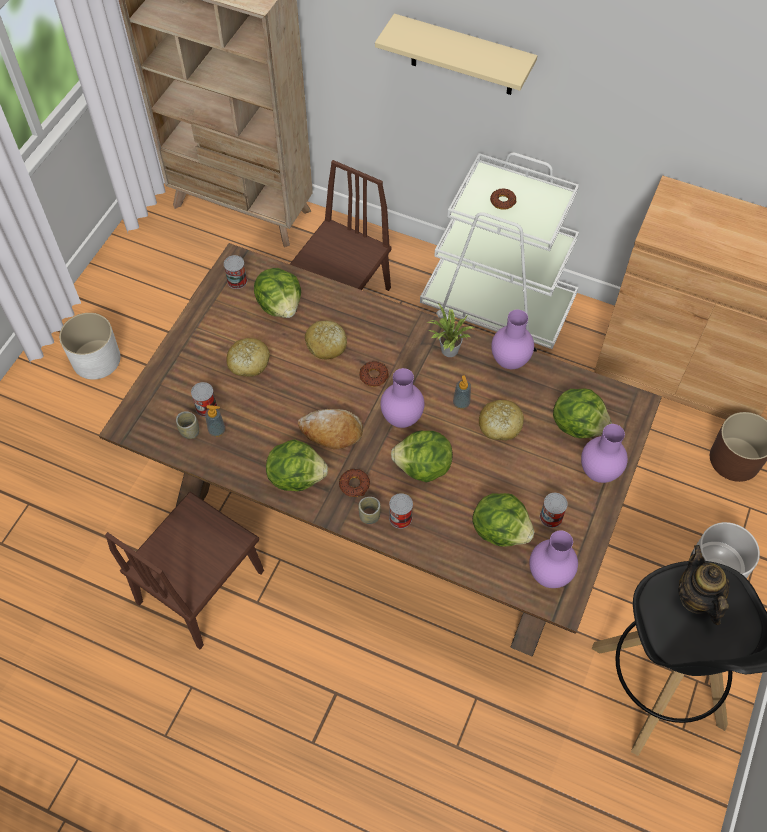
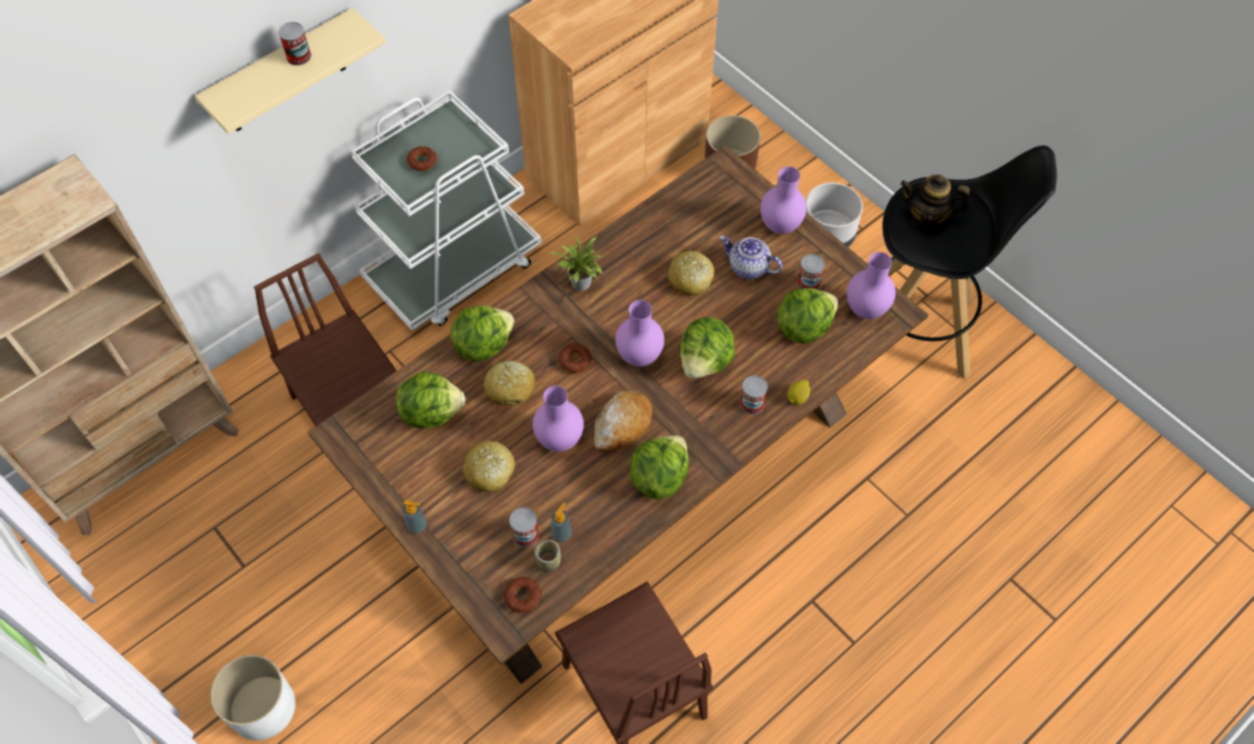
camera: 65 degrees left, 0 degrees up
(237, 281) = (369, 442): can -> can (299, 56)
(354, 485) = (695, 428): donut -> donut (523, 596)
(369, 516) = (737, 429): cup -> none
(425, 551) = (798, 398): none -> lemon
(461, 403) = (649, 299): soap dispenser -> soap dispenser (417, 526)
(509, 362) = (623, 240): purple vase -> purple vase (560, 441)
(538, 463) = (748, 267): none -> teapot
(578, 424) = (722, 219): lettuce -> lettuce (483, 345)

